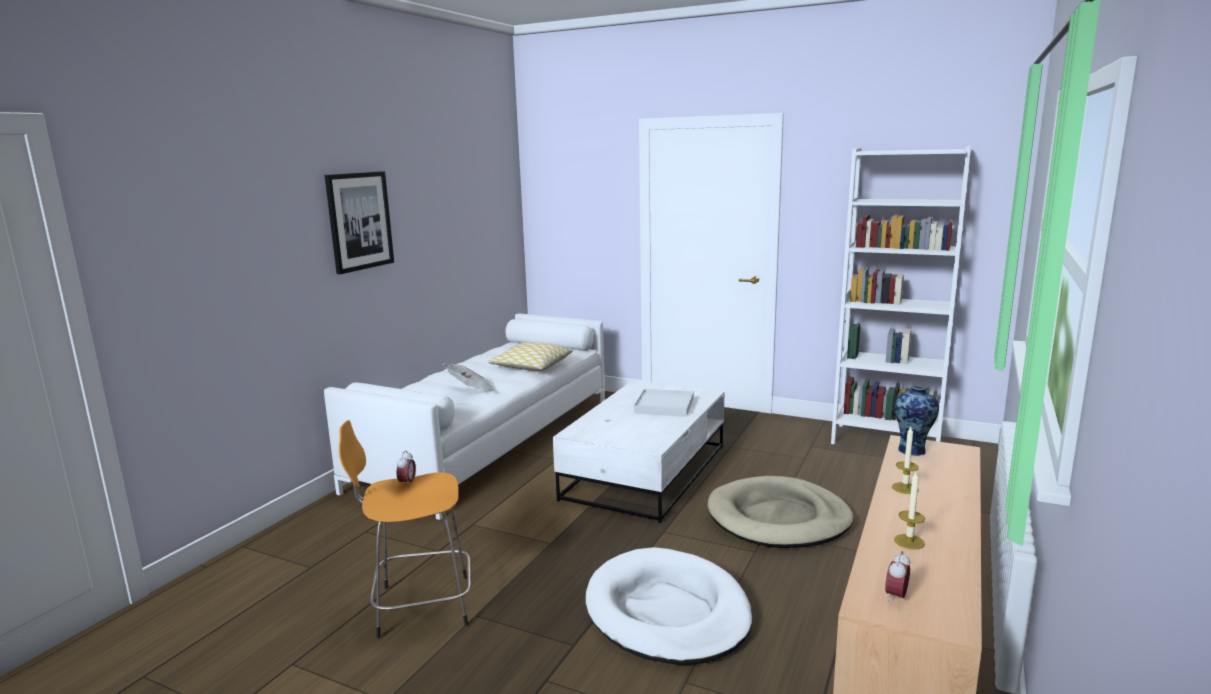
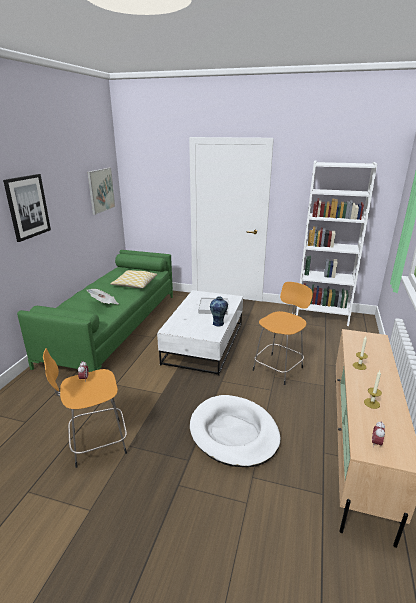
camera: 10 degrees left, 10 degrees up
(488, 209) = (101, 190): none -> picture
(490, 440) = (113, 326): white sofa -> green sofa
(778, 518) = (279, 368): beige dog bed -> orange stool
(913, 450) = (356, 339): vase -> vase (218, 323)

